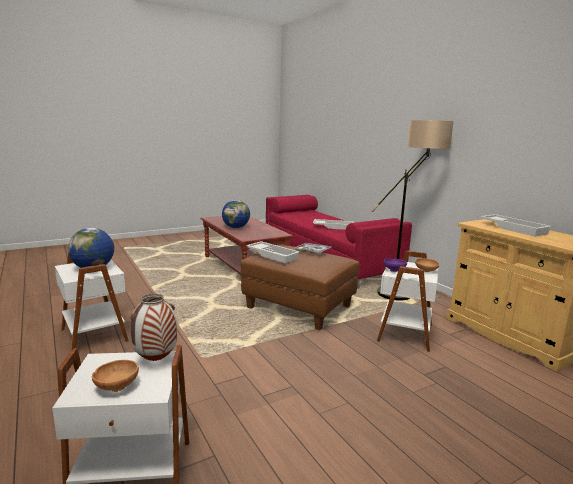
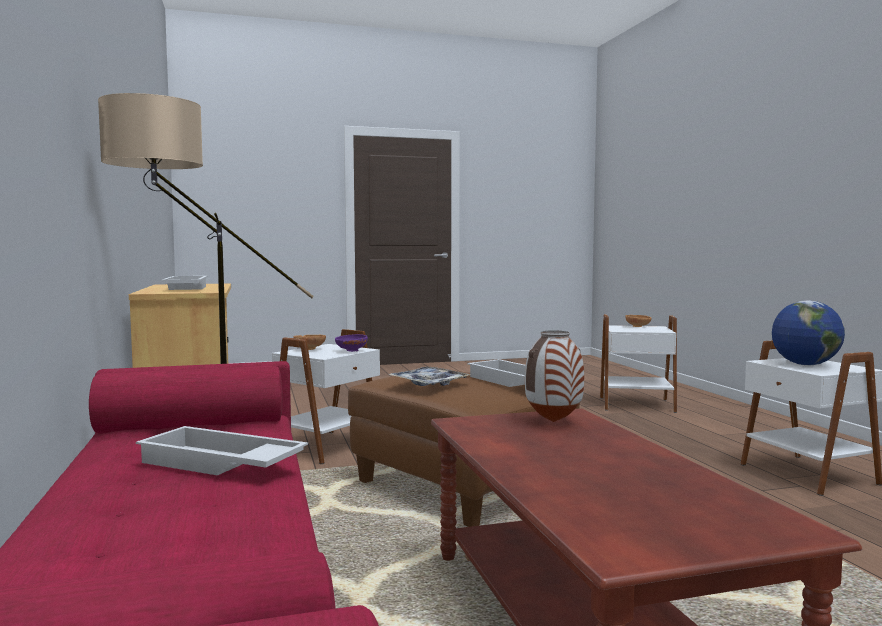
camera: 165 degrees left, 10 degrees down
(156, 360) = (623, 330): vase -> vase (553, 421)
(236, 227) = (615, 452): globe -> none

